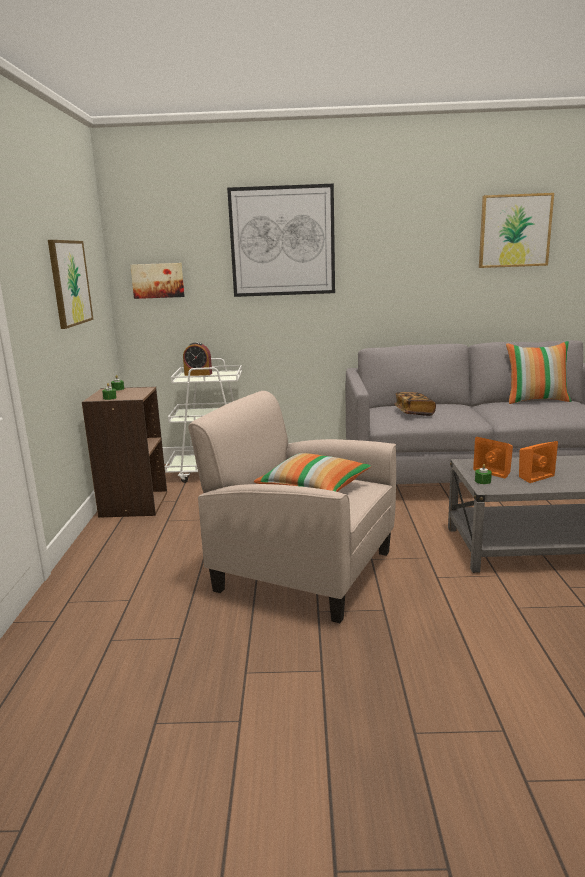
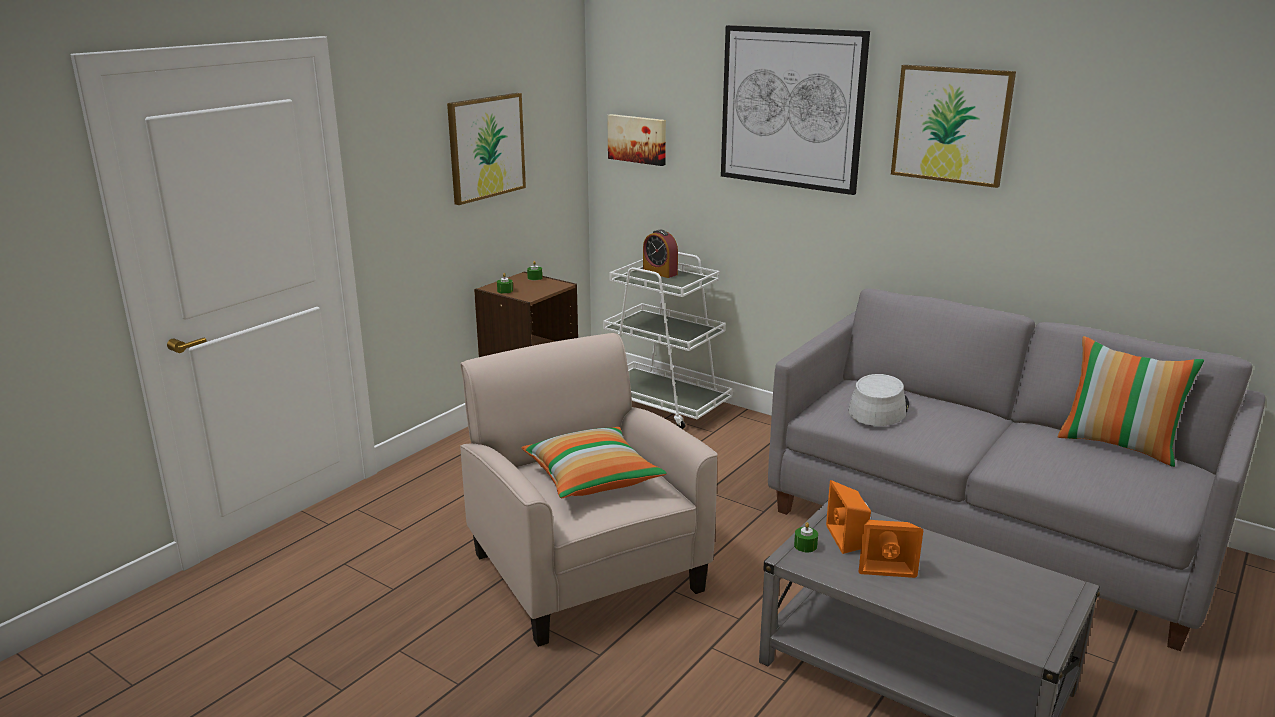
camera: 35 degrees right, 5 degrees up
(414, 412) = (878, 408): book -> grey hat
(514, 231) = (1170, 139): picture -> picture (951, 125)

